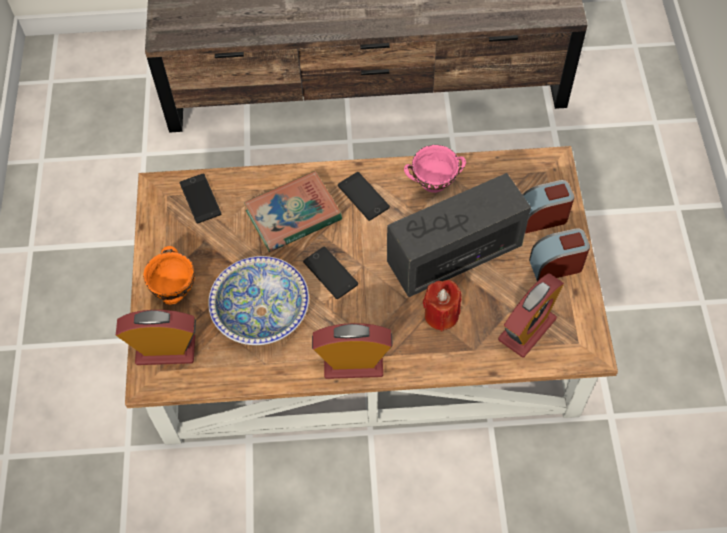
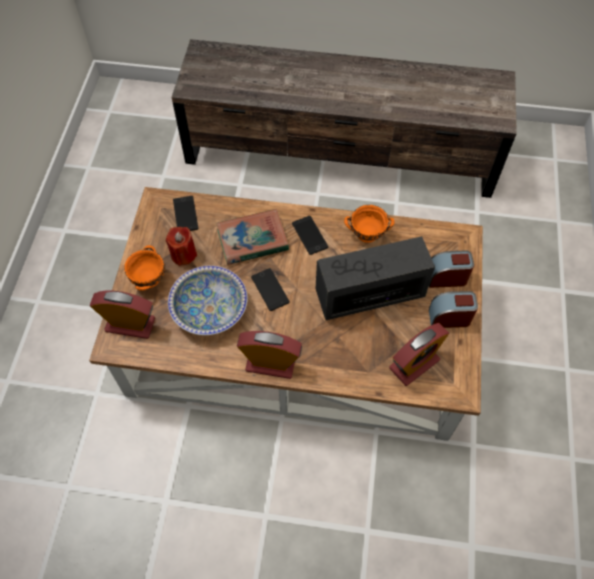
camera: 10 degrees right, 0 degrees up
(433, 181) = (366, 233): pink bowl -> orange bowl
(441, 315) = (348, 339): red candle -> red candle (183, 254)

